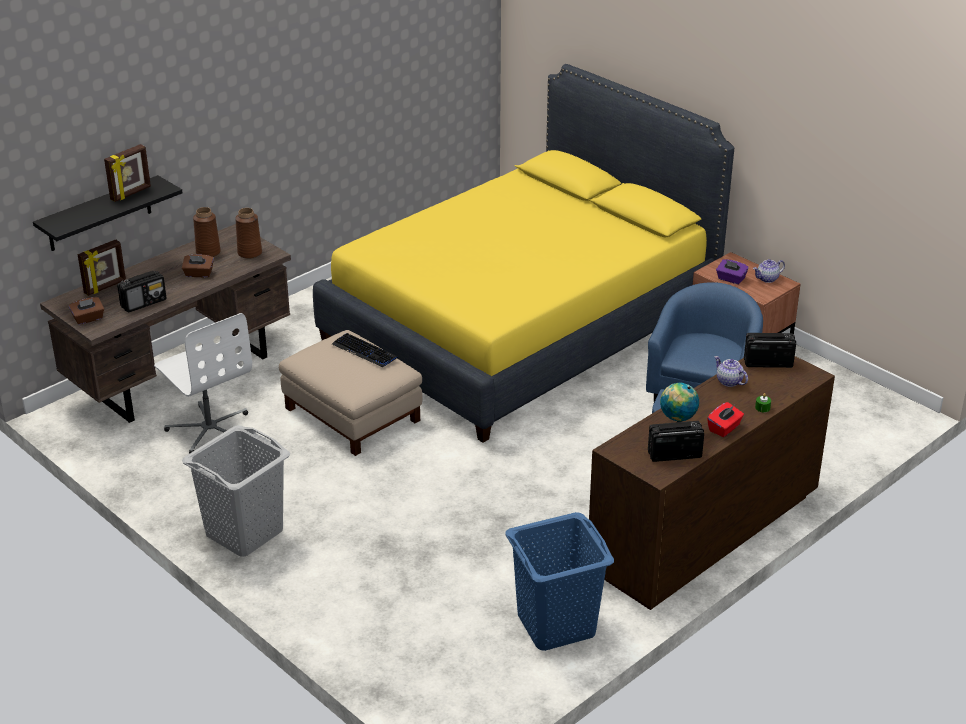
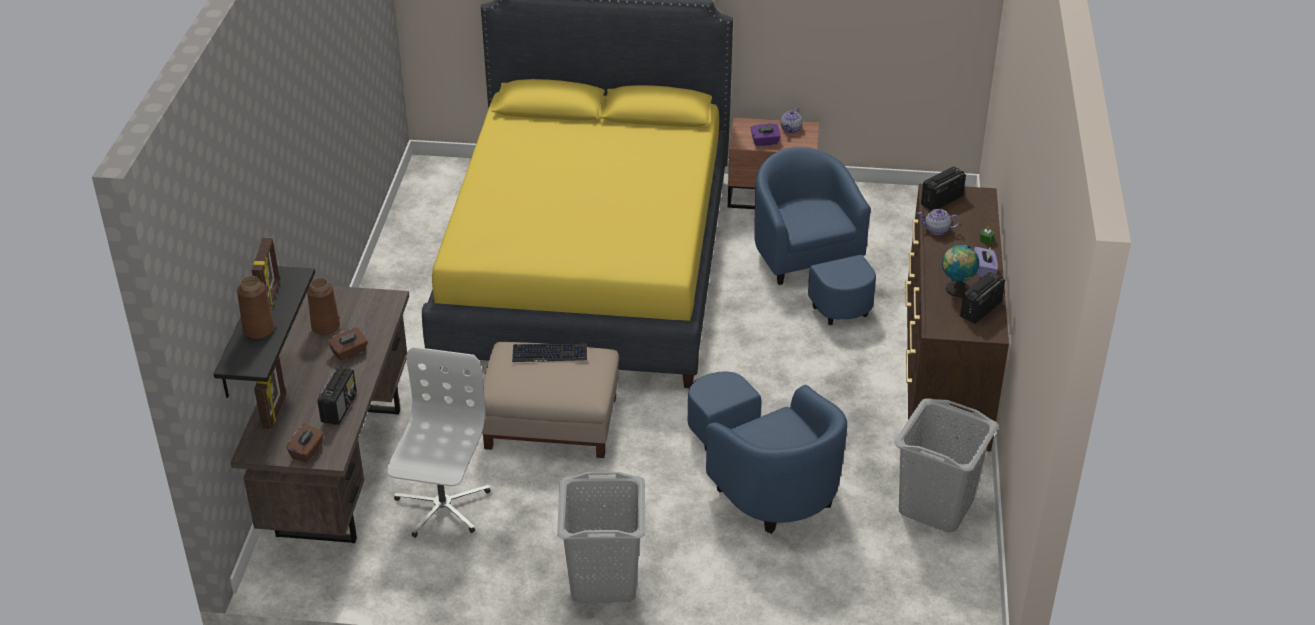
camera: 40 degrees left, 5 degrees up
(209, 429) = (441, 506): white office chair -> white office chair turned 90 degrees counterclockwise
(249, 253) = (367, 308): brown vase -> brown vase (258, 329)
(447, 532) = (764, 481): none -> blue armchair
(555, 624) = (935, 506): blue laundry basket -> grey laundry basket
(724, 428) = (984, 270): red tissue box -> purple tissue box

